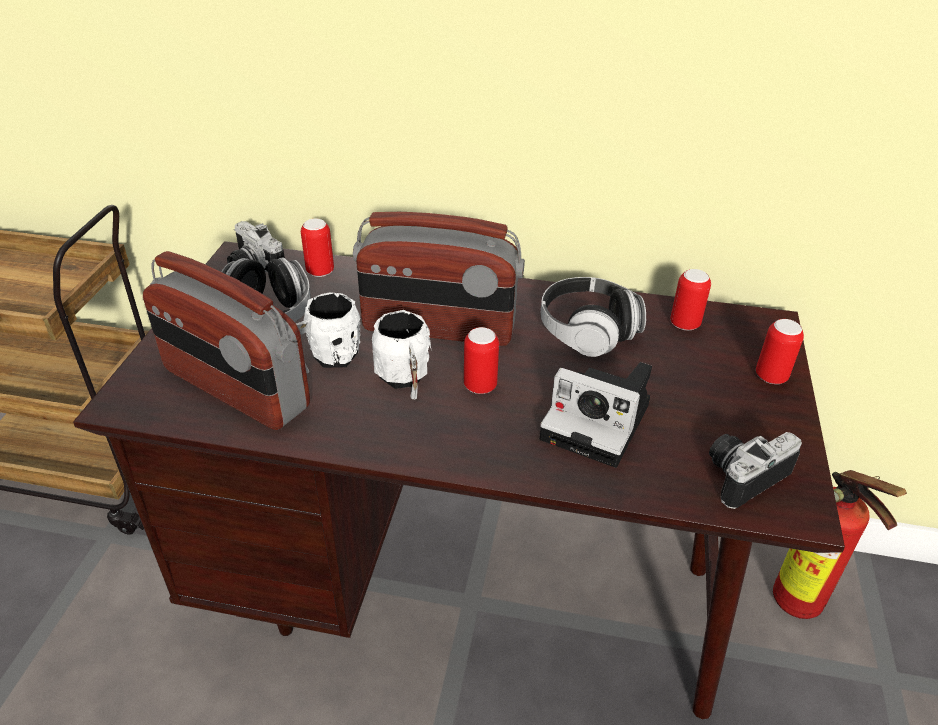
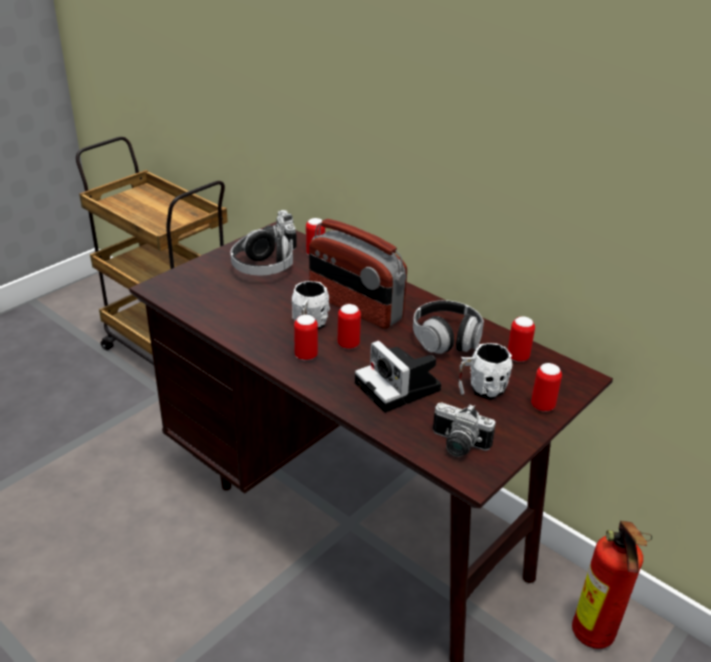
camera: 30 degrees right, 5 degrees down
(235, 389) = (216, 300): radio -> none
(328, 359) = (277, 301): white mug -> white mug (481, 390)
(440, 426) = (306, 356): none -> can
(741, 474) = (457, 445): camera -> camera turned 150 degrees counterclockwise

